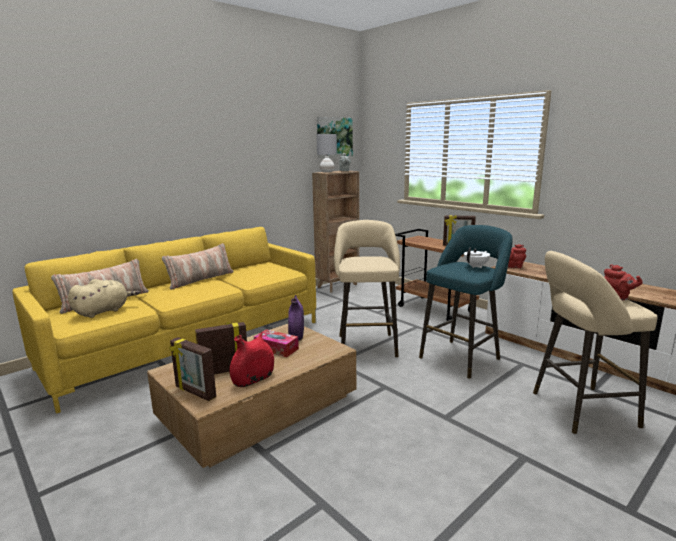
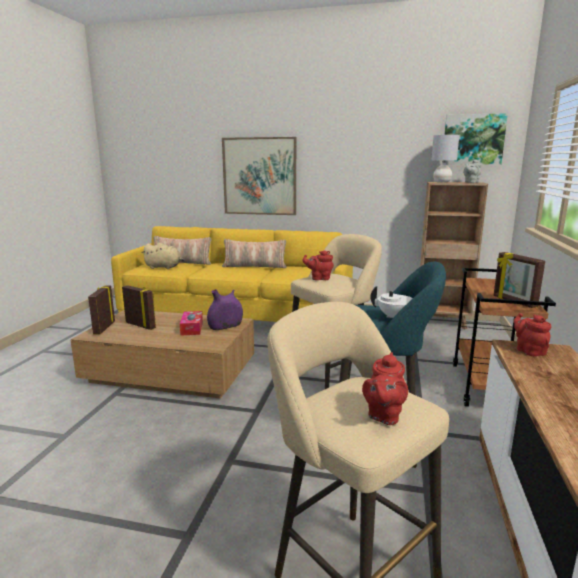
camera: 55 degrees right, 0 degrees up
(162, 178) = (259, 176): none -> picture
(253, 379) = (134, 336): red vase -> none
(360, 262) = (319, 278): none -> red teapot

